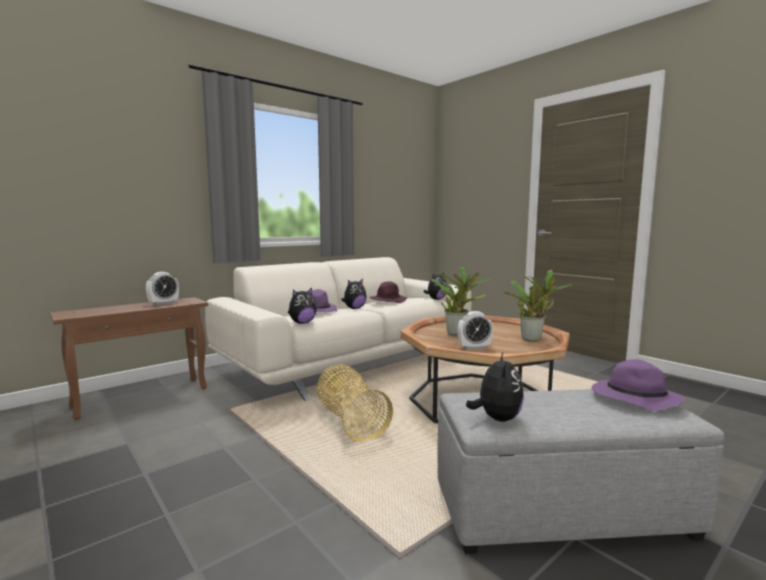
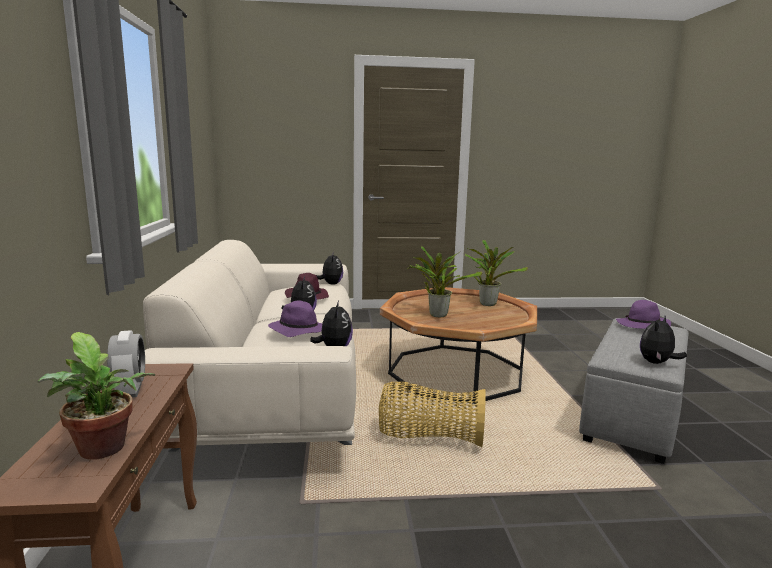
camera: 55 degrees left, 5 degrees up
(98, 313) = (103, 451): none -> potted plant
(474, 347) = (487, 323): alarm clock -> none
(496, 418) = (657, 363): plush toy -> plush toy turned 90 degrees counterclockwise

